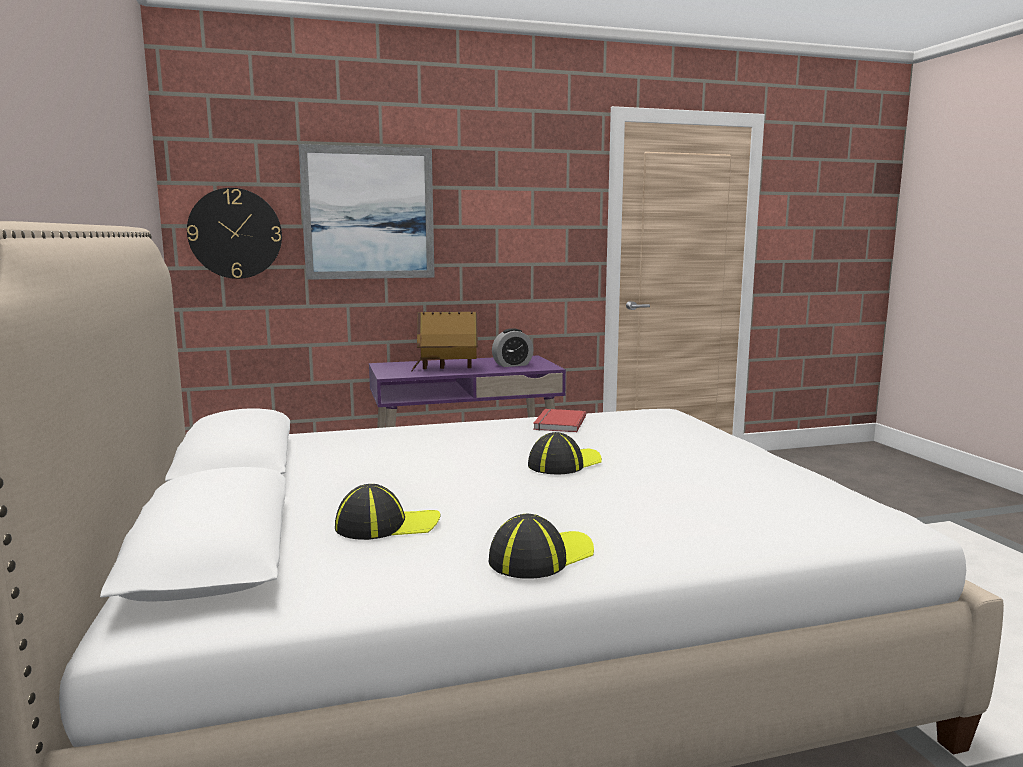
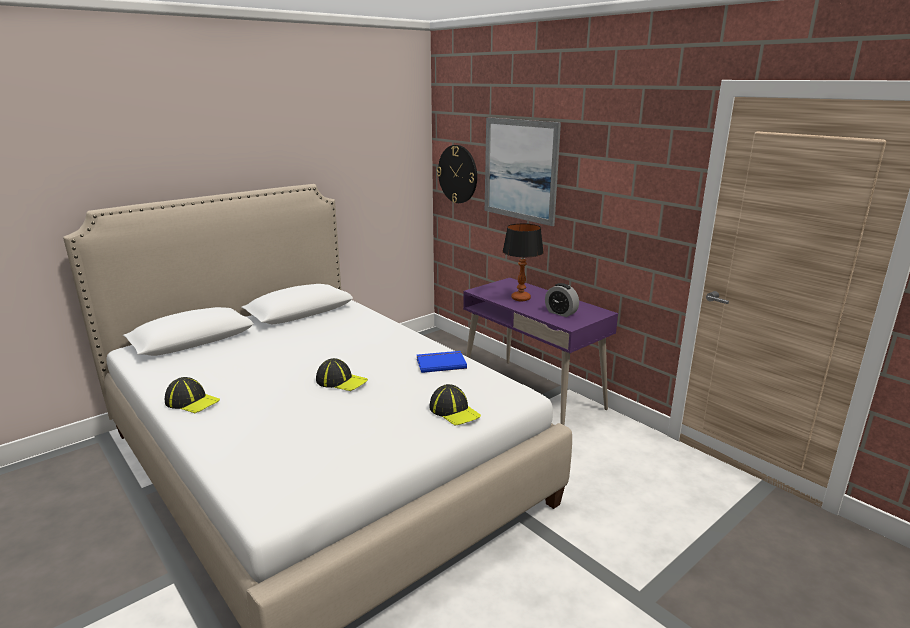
camera: 65 degrees right, 10 degrees up
(387, 525) = (227, 361): cap -> cap (454, 411)
(447, 368) = (520, 298): toy house -> table lamp
(558, 423) = (440, 363): red book -> blue book

